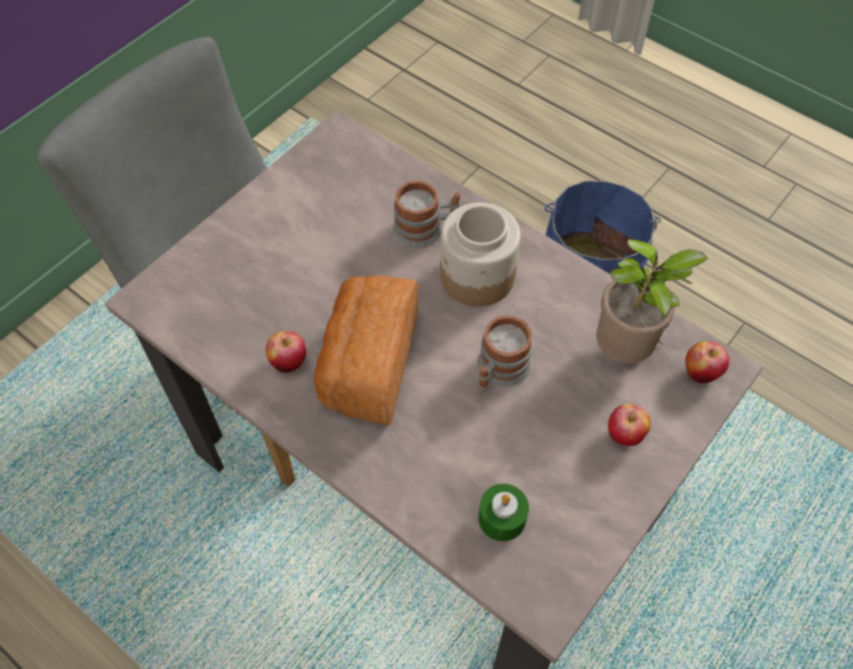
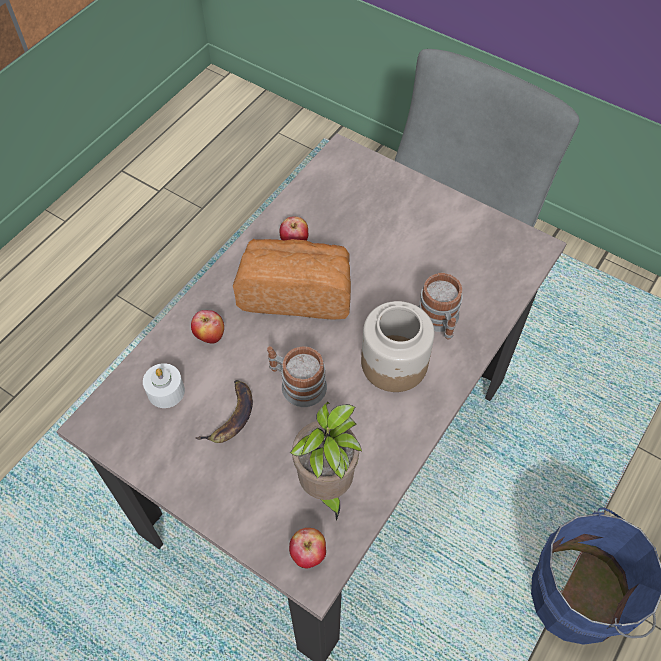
camera: 85 degrees right, 0 degrees up
(502, 518) = (166, 391): green candle -> white candle
(538, 443) = (230, 415): none -> banana
(624, 436) = (239, 483): apple -> apple (210, 336)

